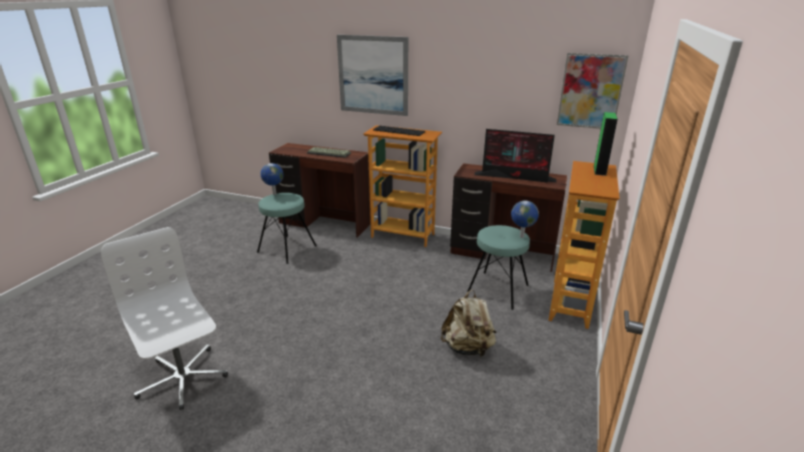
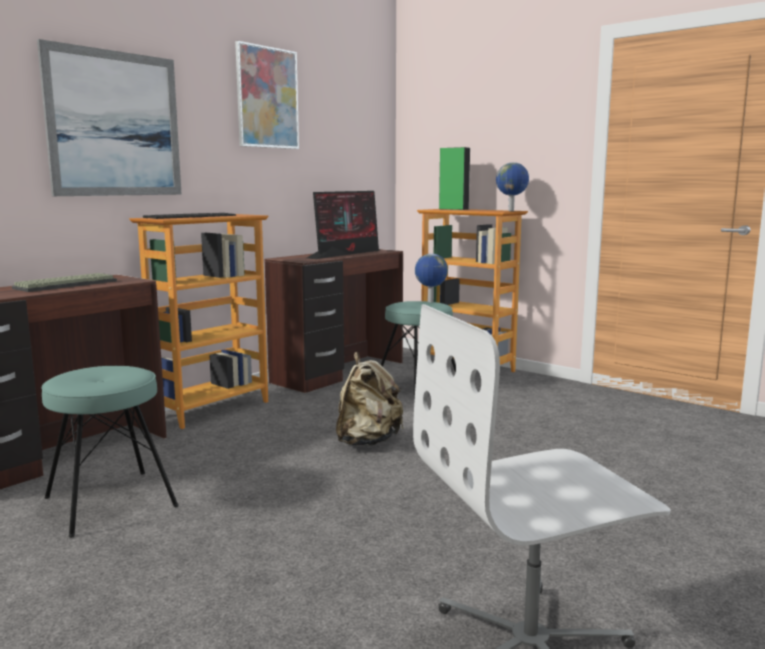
camera: 70 degrees left, 15 degrees down
(274, 194) = (56, 379): globe -> globe (511, 211)
(468, 348) = (526, 418): beige backpack -> beige backpack (367, 442)
(590, 91) = (368, 144): picture -> picture (267, 98)

